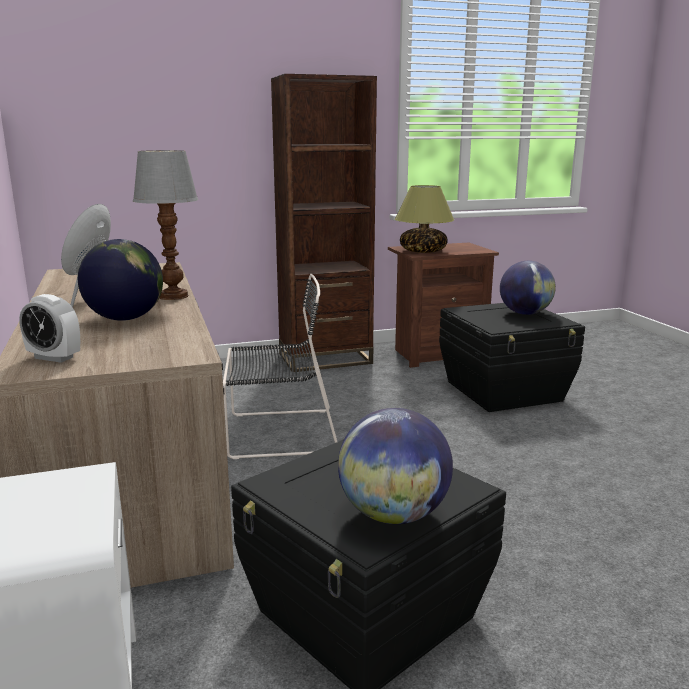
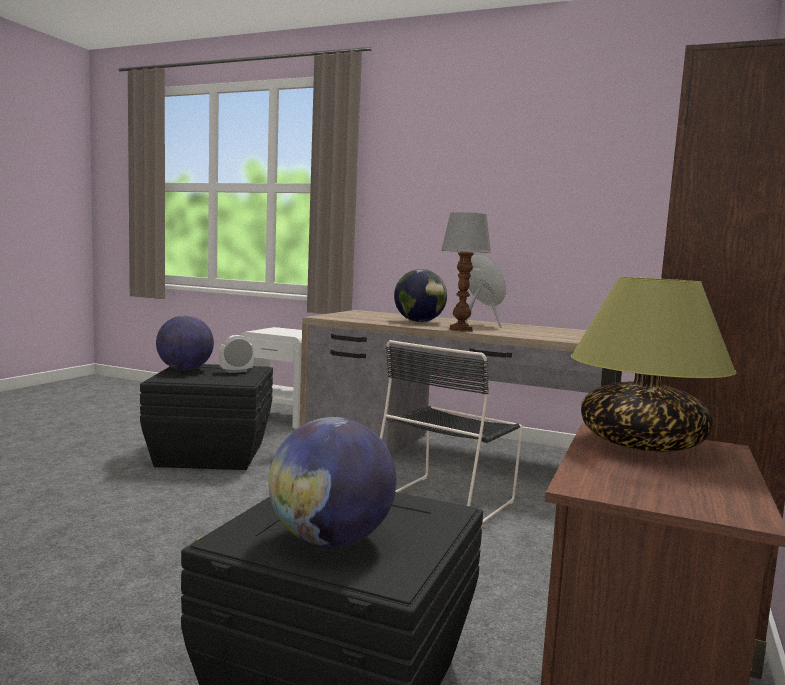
camera: 130 degrees right, 10 degrees down
(54, 357) = (370, 313): alarm clock -> alarm clock (236, 371)

